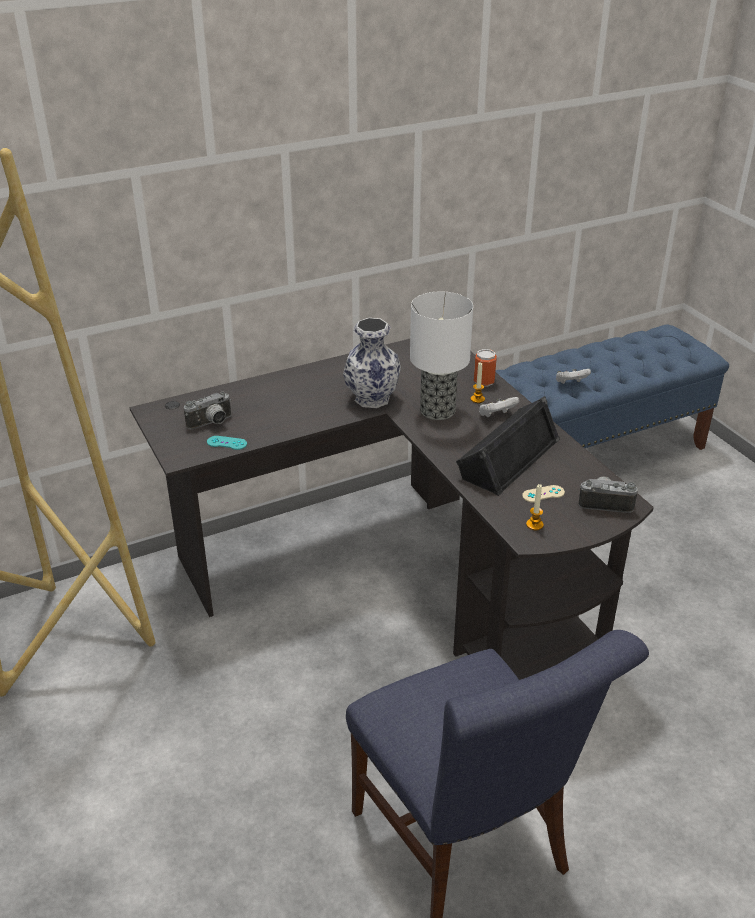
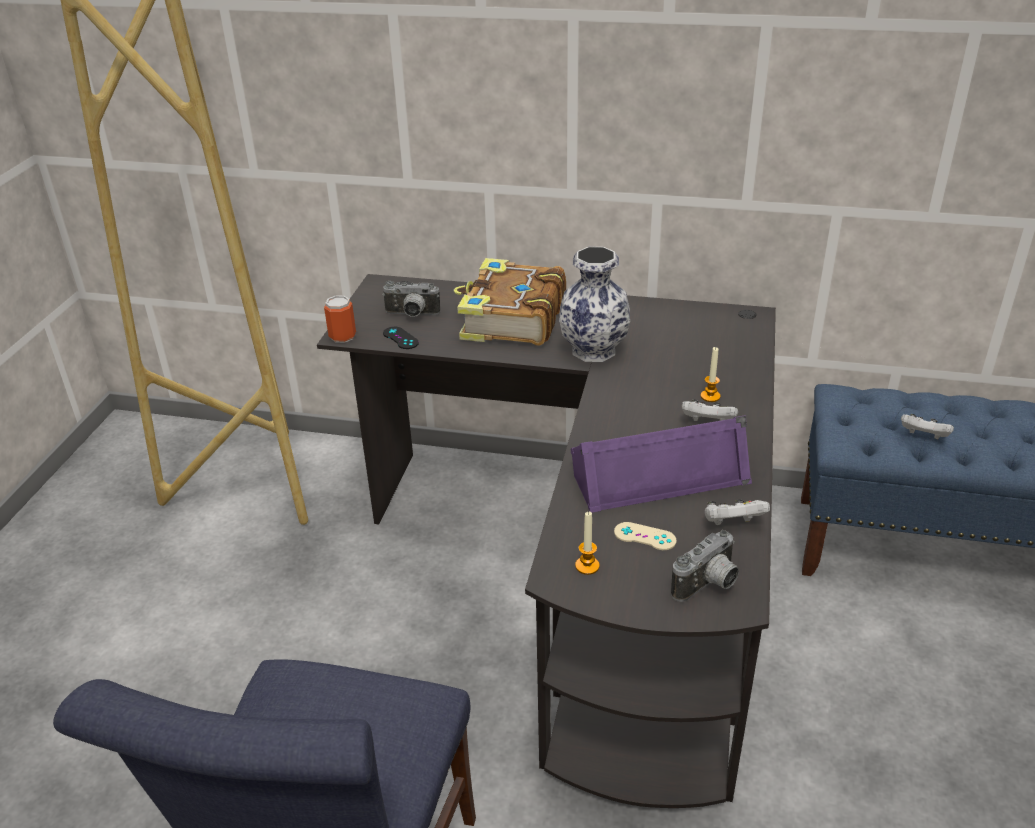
camera: 40 degrees right, 0 degrees up
(227, 443) = (400, 338): turquoise game controller -> black game controller
(289, 399) = (511, 319): none -> book
(436, 411) = (645, 390): table lamp -> none
(484, 381) = (744, 380): can -> can (342, 336)
(507, 457) = (658, 474): black speaker -> purple speaker
(577, 465) = (732, 524): none -> white game controller
(605, 503) = (709, 585): camera -> camera turned 90 degrees clockwise

